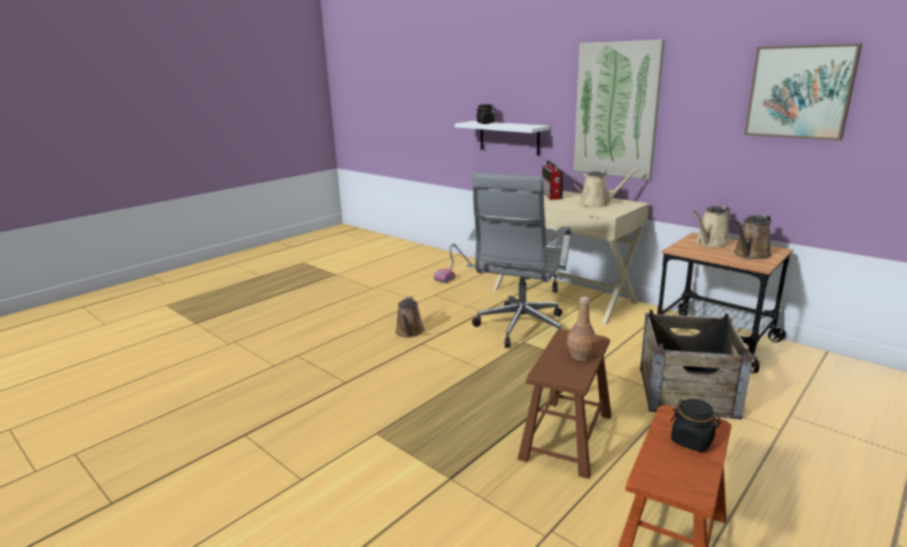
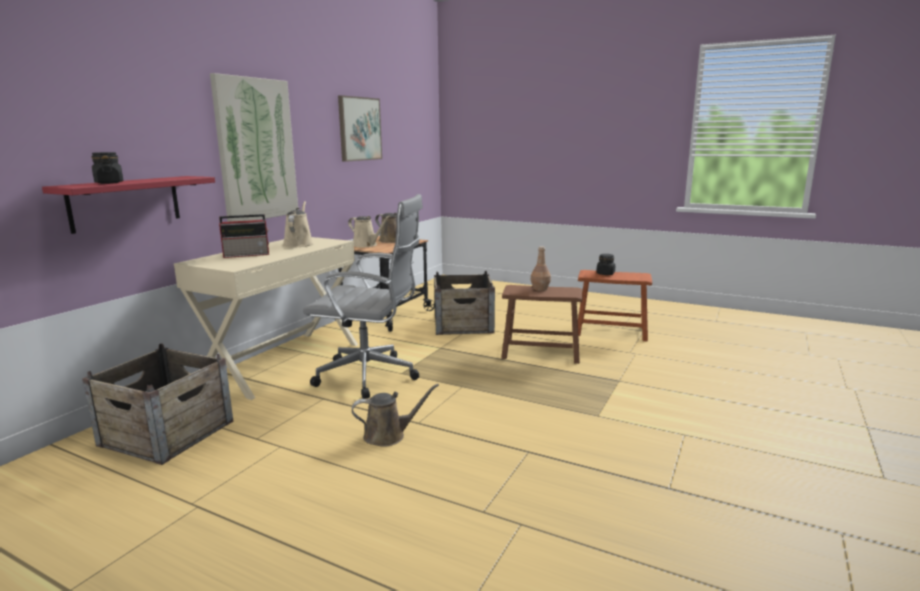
camera: 105 degrees left, 5 degrees down
(457, 274) = (167, 432): vacuum cleaner -> crate
(509, 137) = (125, 203): white shelf -> red shelf

